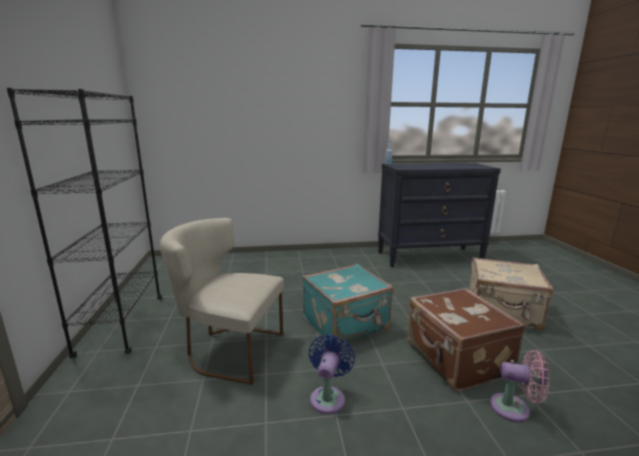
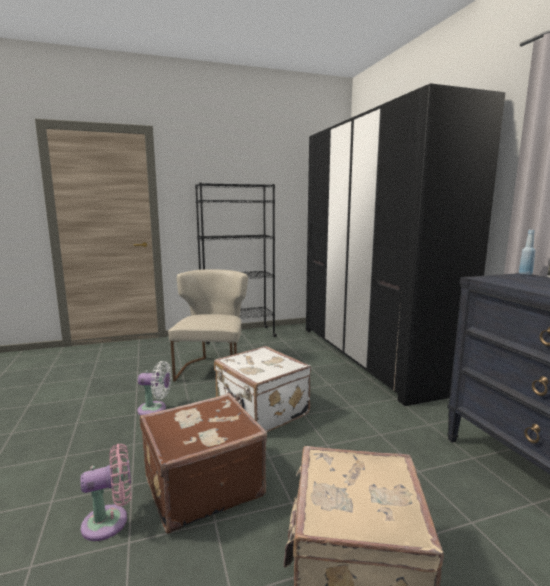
camera: 80 degrees right, 5 degrees down
(259, 262) = (370, 356): none -> black wardrobe
(328, 397) = (155, 409): blue fan -> white fan
(346, 324) = (261, 411): turquoise suitcase -> white suitcase
(514, 409) = (110, 521): pink fan -> pink fan turned 120 degrees counterclockwise

